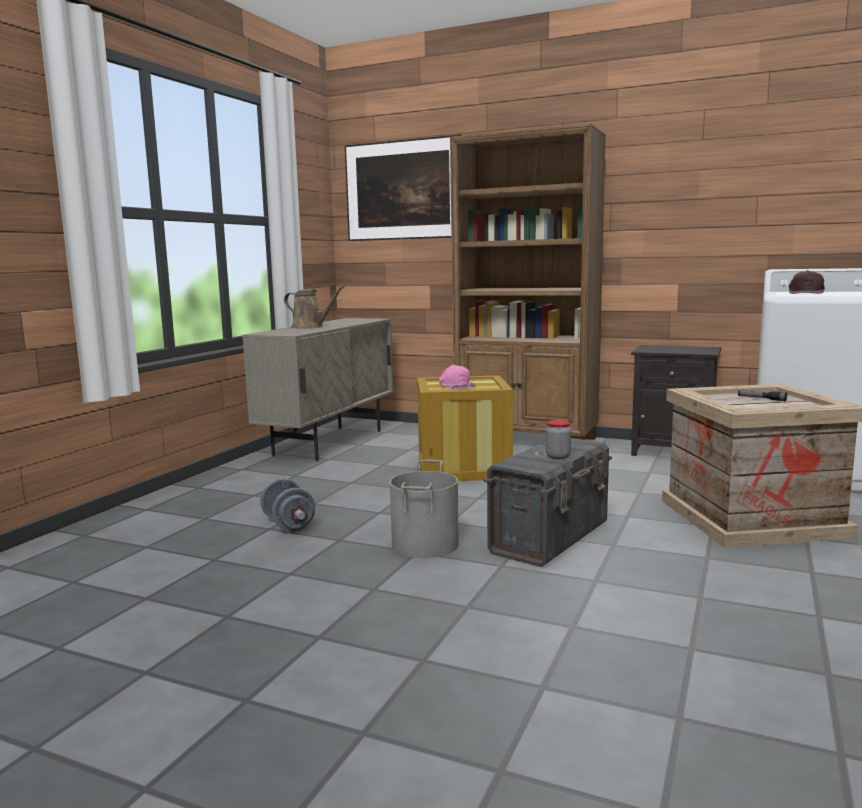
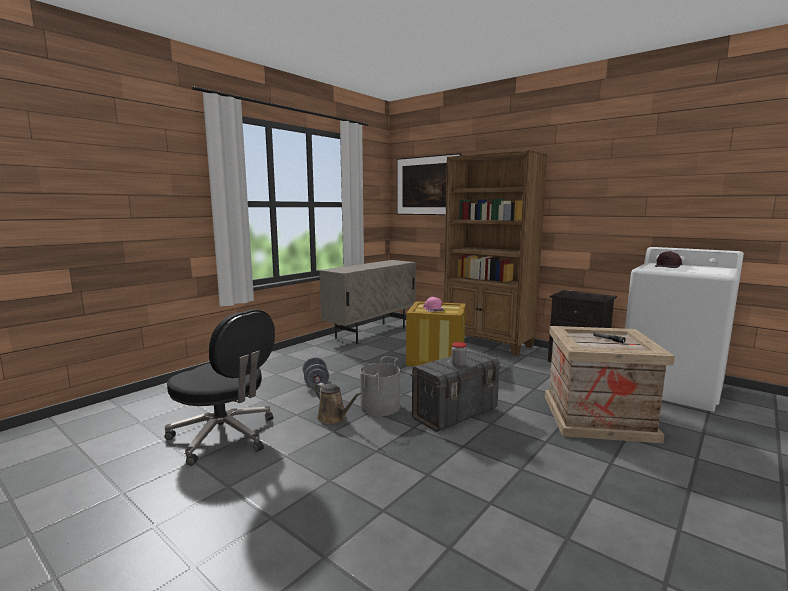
camera: 15 degrees right, 0 degrees up
(179, 625) = (225, 436): none -> black office chair
(310, 327) = (361, 266): brown watering can -> brown watering can (334, 418)

